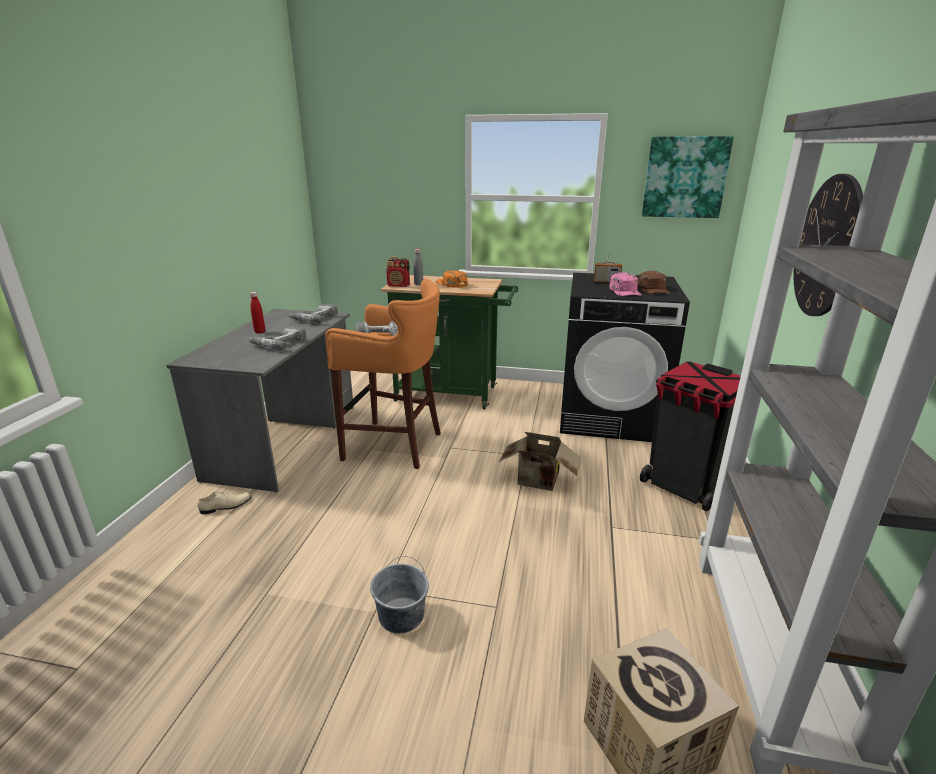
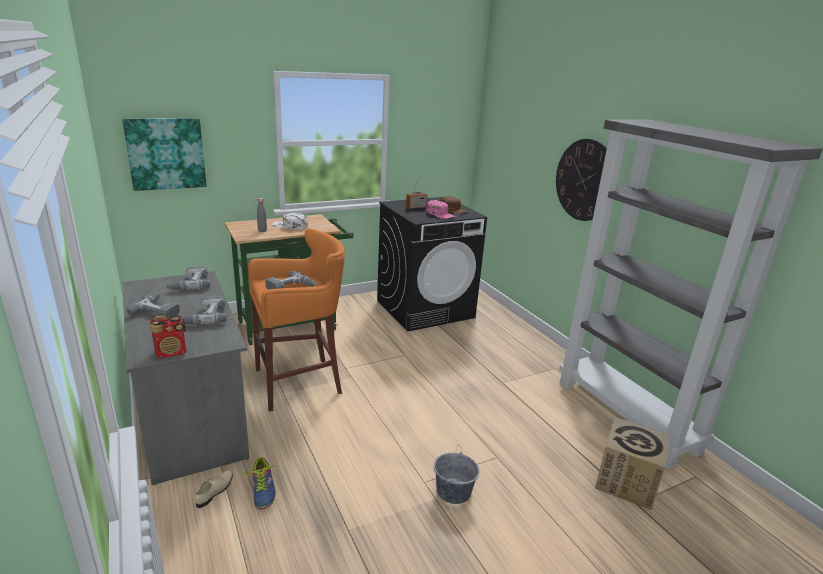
camera: 40 degrees left, 0 degrees up
(255, 522) = (263, 489): none -> shoe
(260, 332) = (160, 310): red bottle -> power drill
(398, 286) = (247, 235): radio -> radio (171, 352)
(451, 284) = (290, 226): orange cap -> white cap
(539, 482) = (433, 370): cardboard box -> none
(683, 488) = (512, 343): black trash can -> none
(685, 177) = (442, 123): picture -> picture (166, 153)

